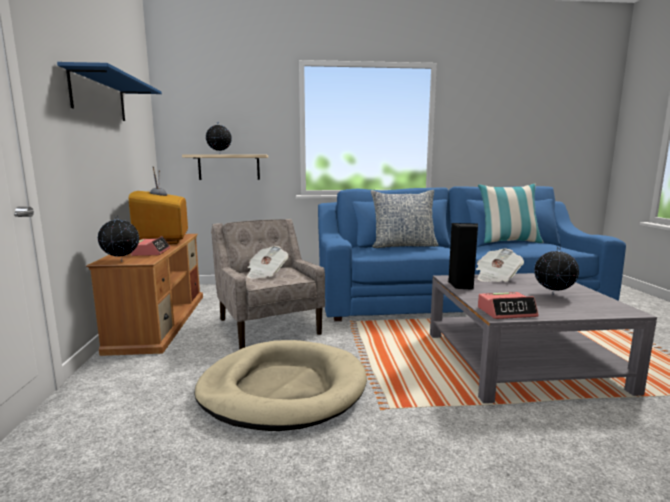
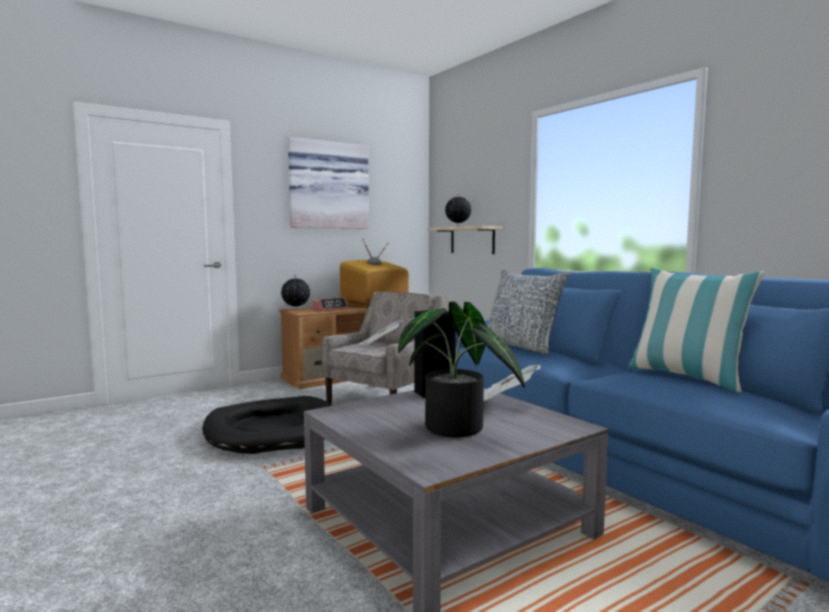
camera: 60 degrees right, 5 degrees down
(99, 97) = (328, 185): blue shelf -> picture
(282, 389) = (272, 431): beige dog bed -> black dog bed
(506, 312) = (346, 414): alarm clock -> none
(553, 295) = (457, 430): globe -> potted plant

